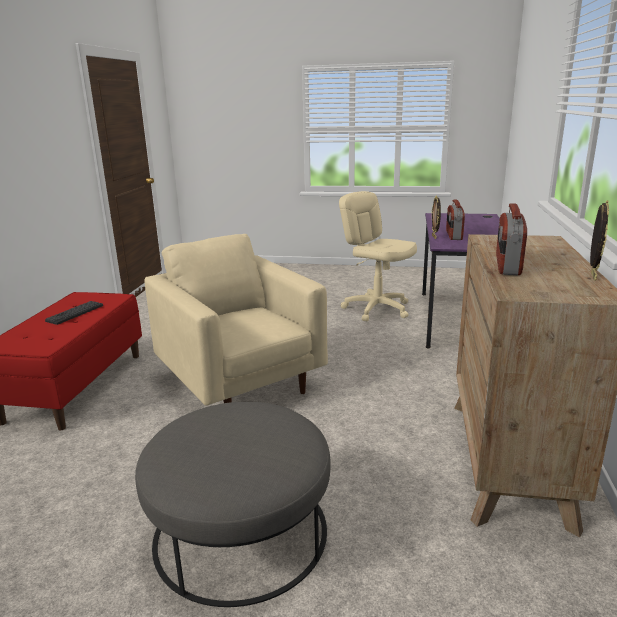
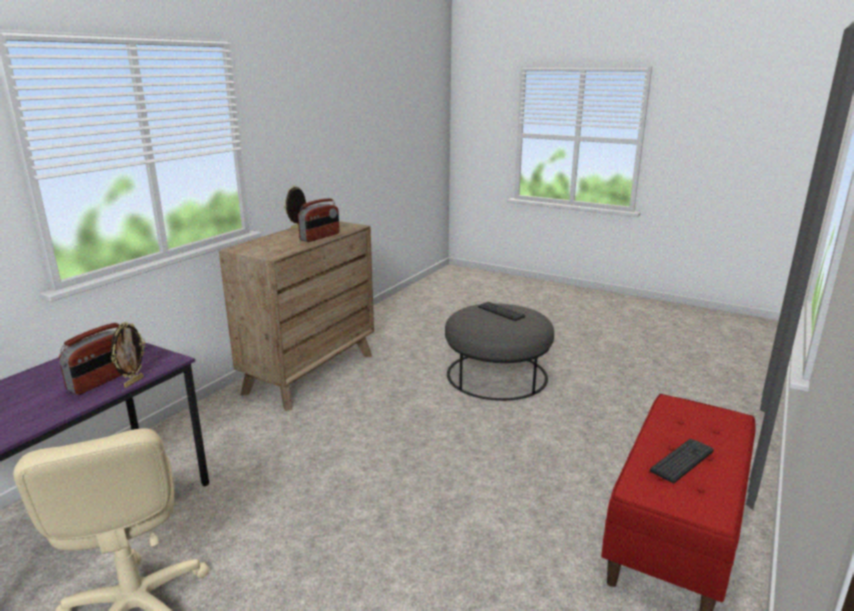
camera: 160 degrees left, 0 degrees up
(233, 454) = (501, 312): none -> keyboard
(241, 382) = (463, 486): beige armchair -> none

